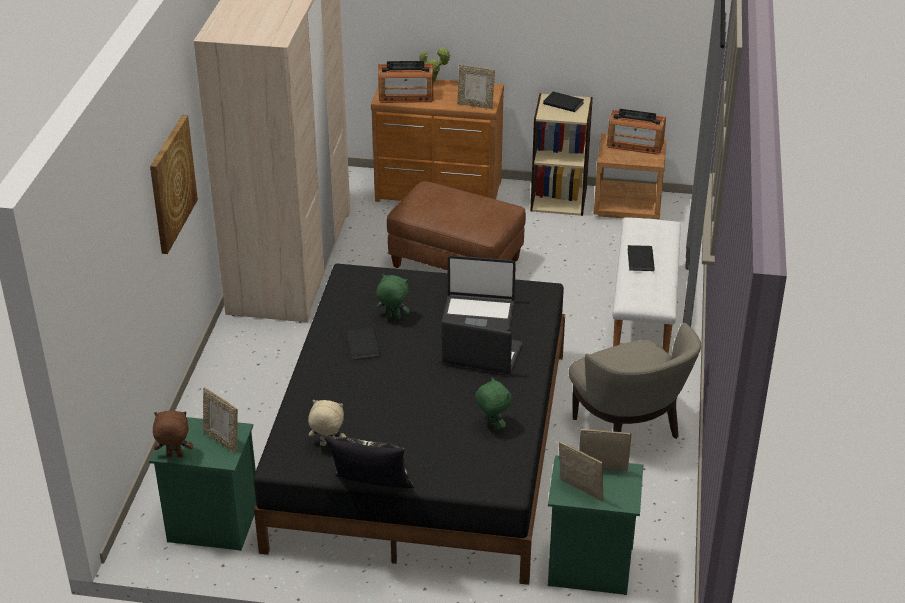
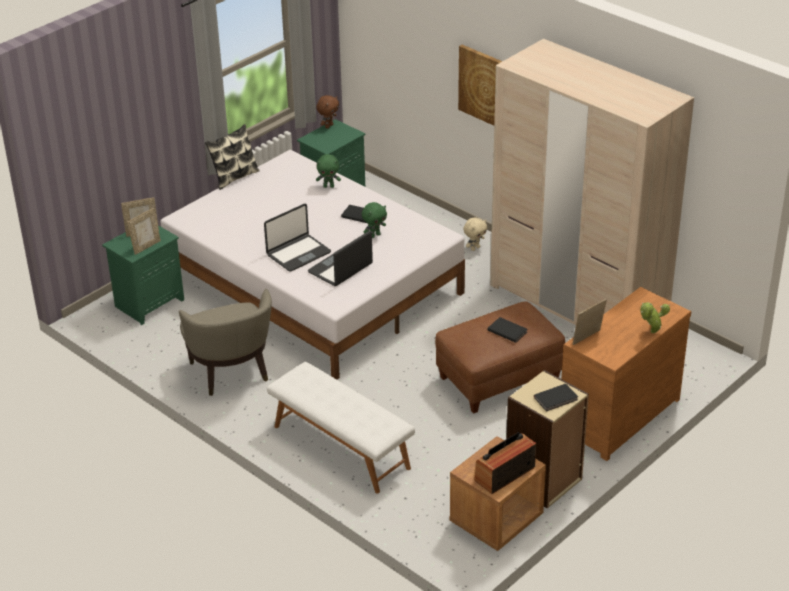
camera: 125 degrees right, 0 degrees up
(222, 441) = (324, 142): picture frame -> none
(327, 446) = (285, 175): beige plush toy -> beige plush toy (475, 248)
(406, 96) = (638, 308): radio -> none
(422, 447) = (313, 285): black bed -> white bed
(492, 426) = (232, 232): green plush toy -> green plush toy (329, 186)
(629, 429) = (231, 373): beige armchair -> beige armchair turned 120 degrees counterclockwise
(639, 260) = (343, 397): black book -> black book (507, 330)

